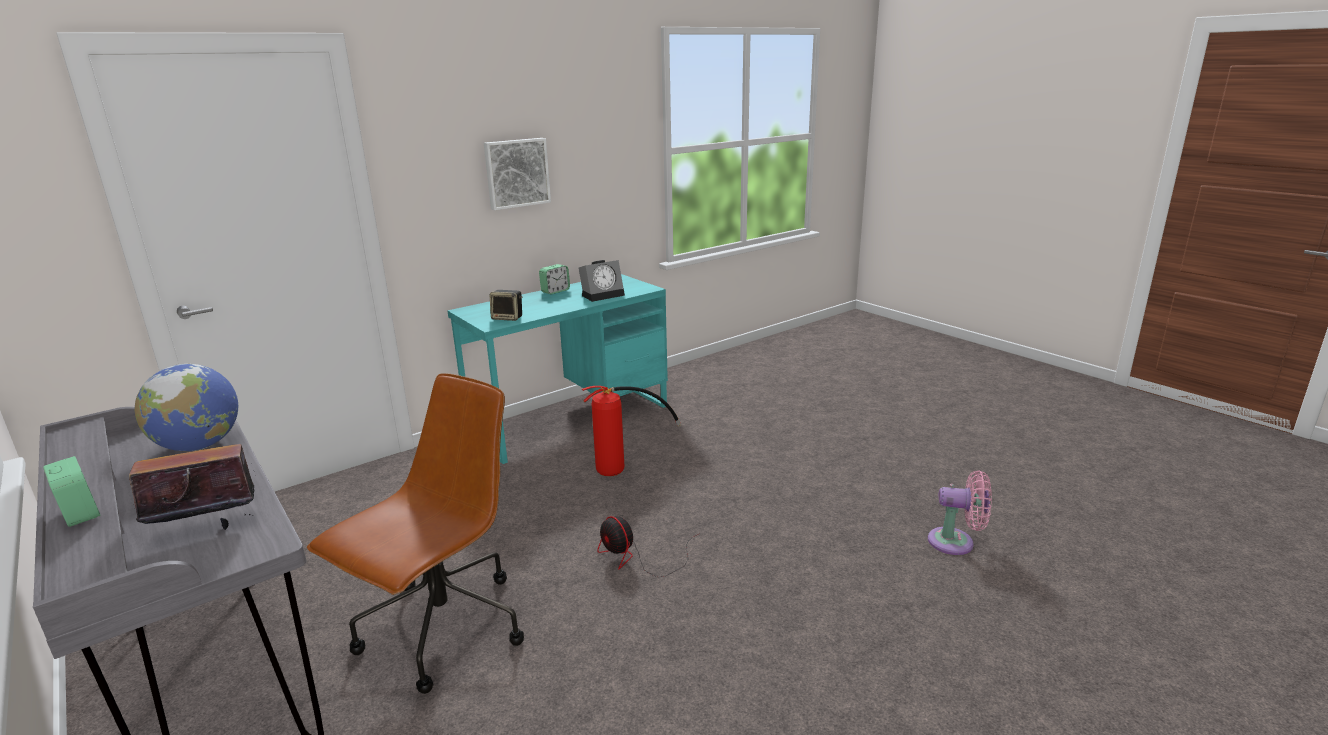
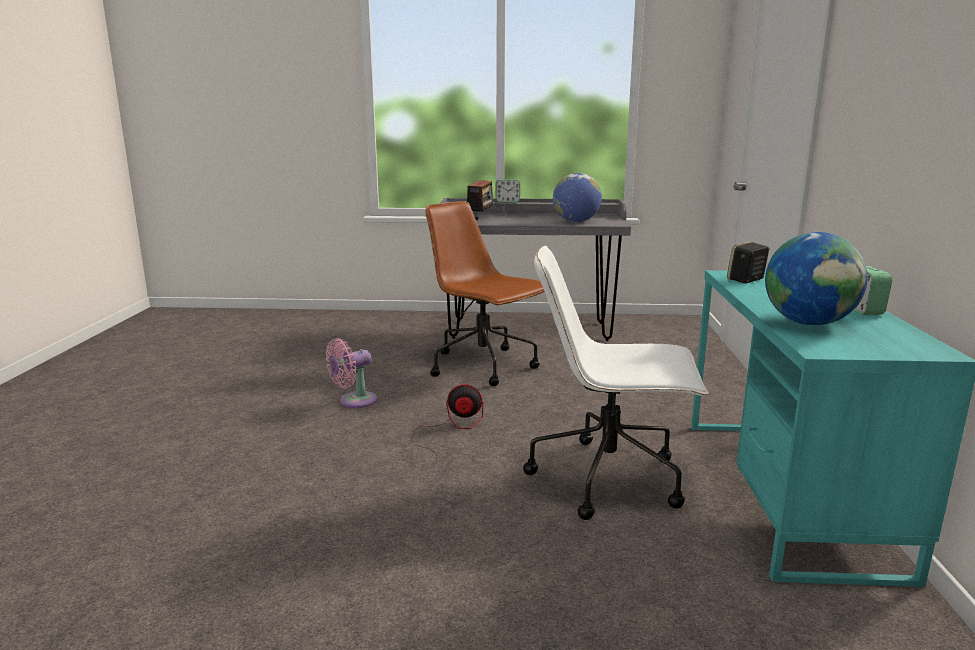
camera: 130 degrees right, 5 degrees down
(442, 630) = (484, 366): brown office chair -> brown office chair turned 150 degrees clockwise
(516, 173) = (910, 108): picture -> none
(603, 295) = (808, 323): alarm clock -> globe
(625, 465) = (610, 478): fire extinguisher -> white office chair
(956, 542) = (162, 584): pink fan -> pink fan (354, 401)

